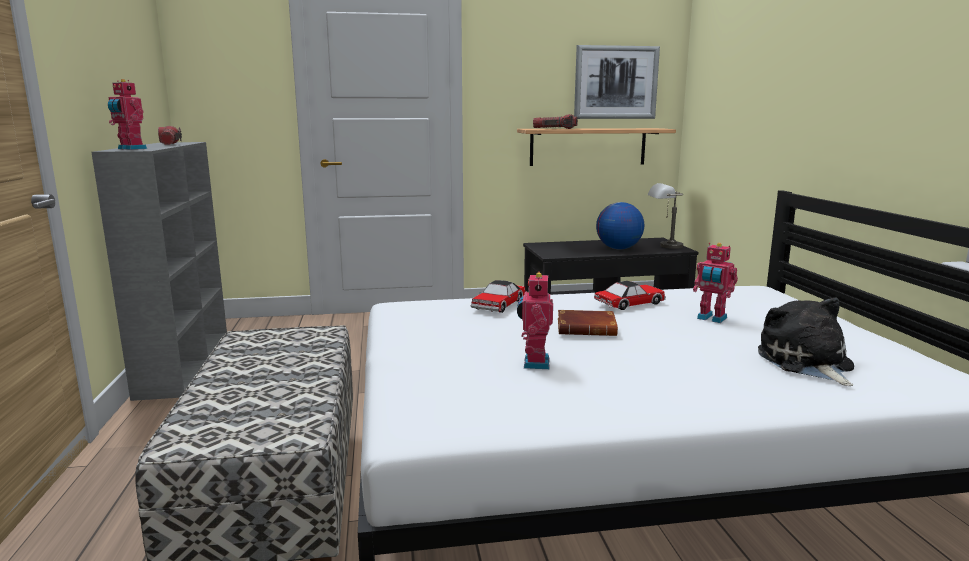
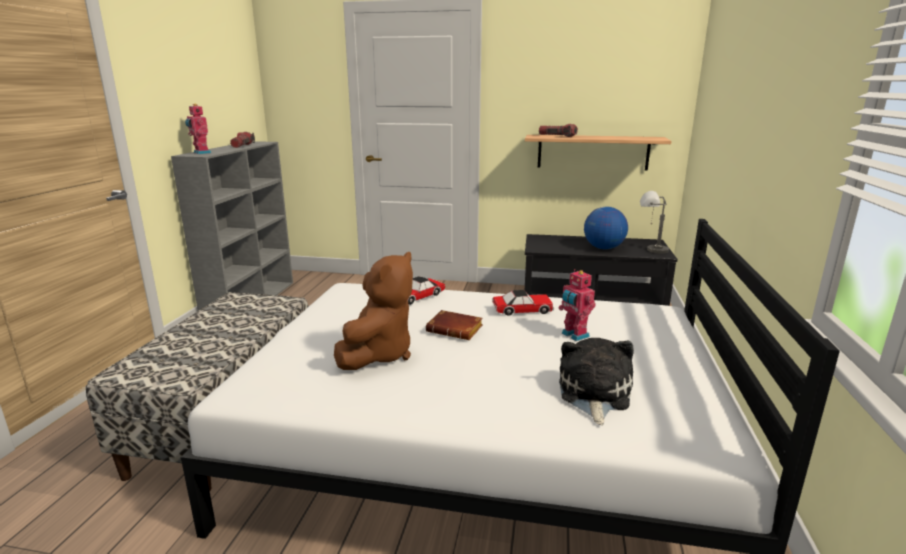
camera: 20 degrees right, 5 degrees up
(534, 363) = (378, 354): toy robot -> brown plush toy
(616, 82) = (623, 93): picture -> none

